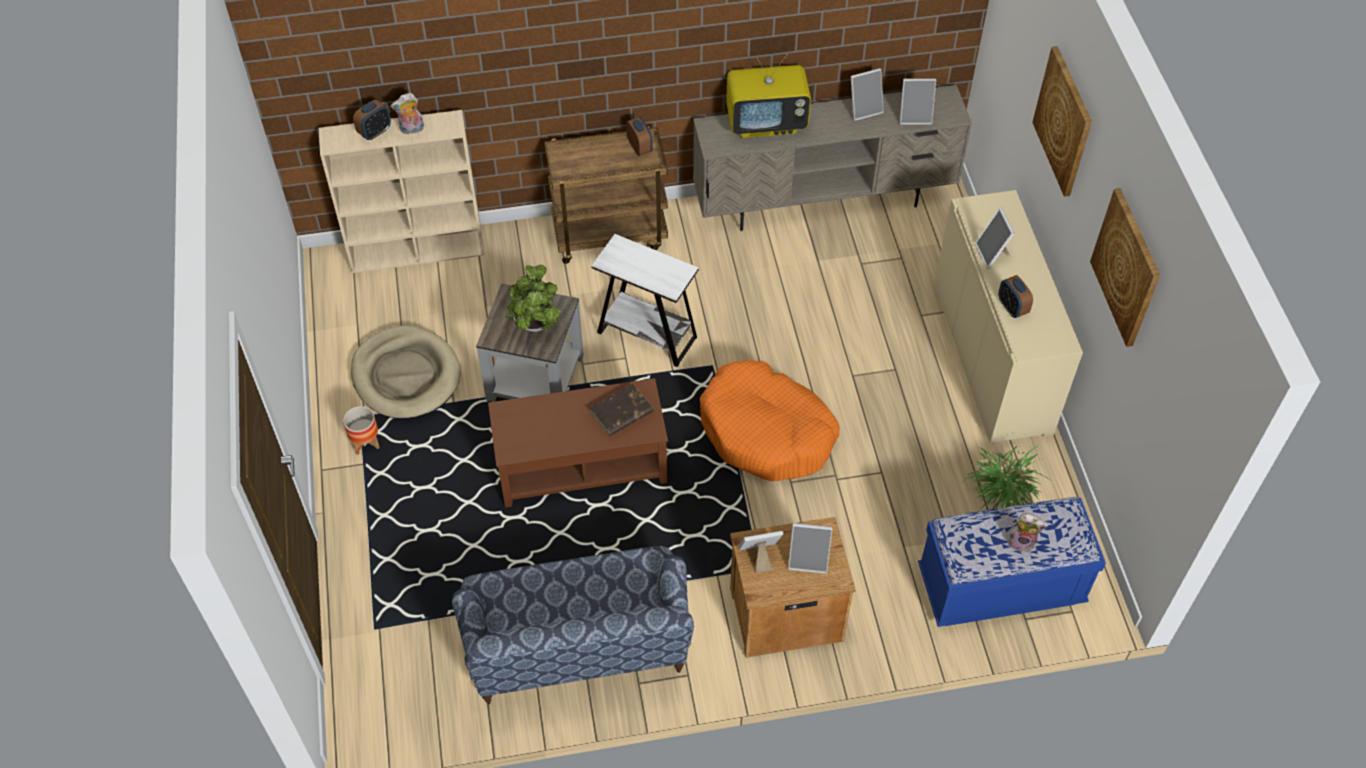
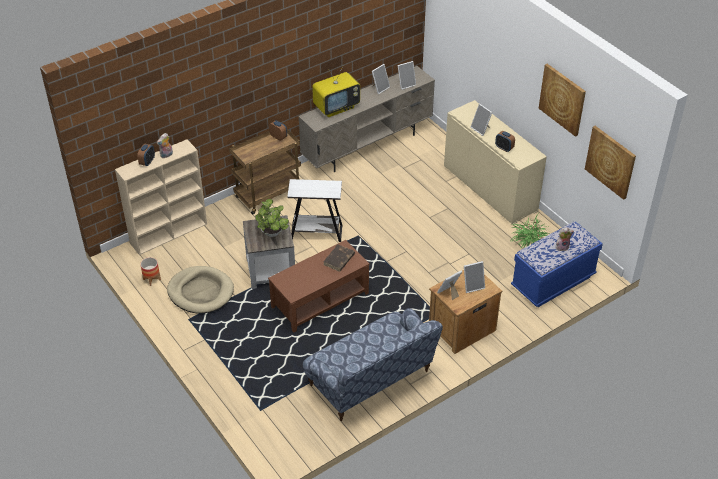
camera: 25 degrees left, 10 degrees down
(365, 442) = (199, 329): planter -> planter (152, 279)
(766, 432) = (403, 255): orange dog bed -> none
(1064, 121) = (498, 50): picture -> picture (610, 162)

